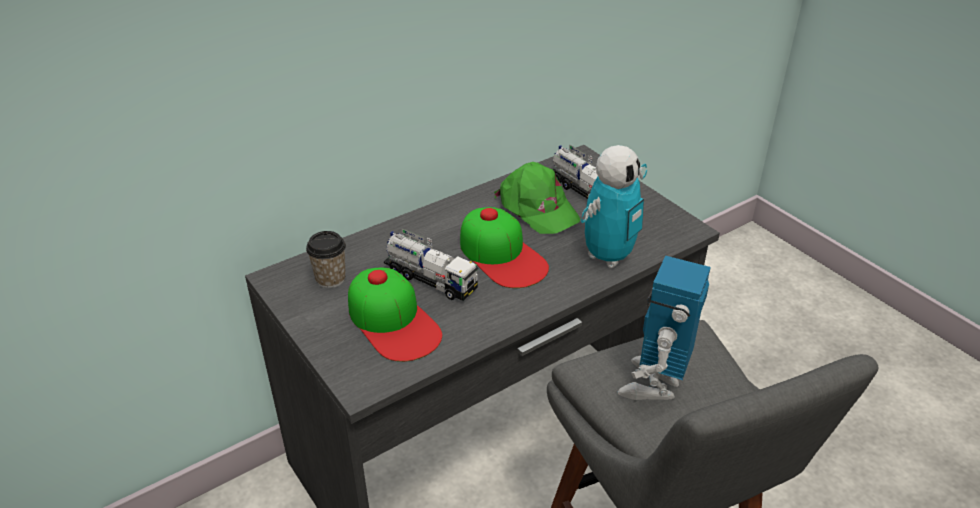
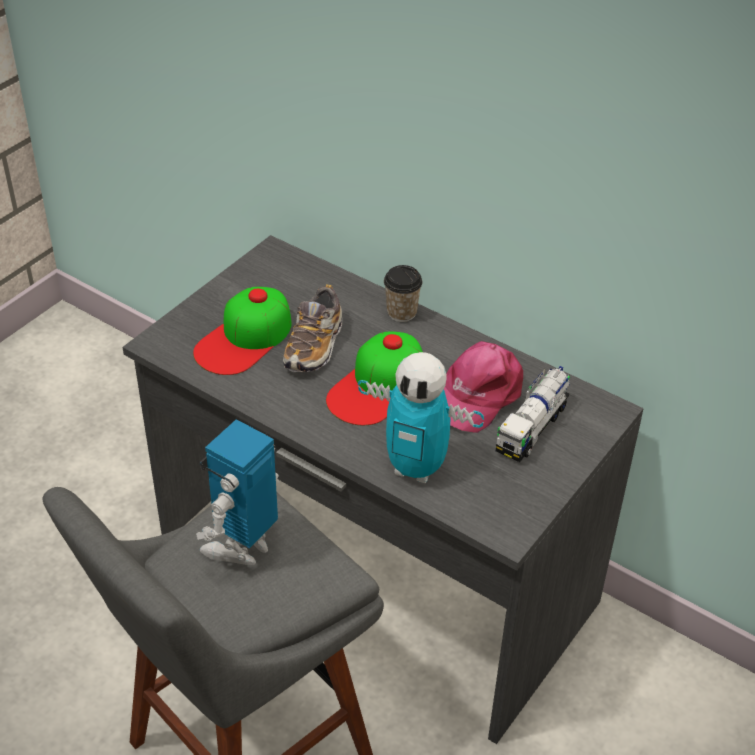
camera: 70 degrees right, 5 degrees up
(330, 279) = (287, 284): cup -> cup (401, 312)
(430, 280) = (314, 346): toy truck -> shoe
(537, 208) = (477, 394): green cap -> pink cap
(654, 384) = (242, 546): toy robot -> toy robot turned 60 degrees counterclockwise

